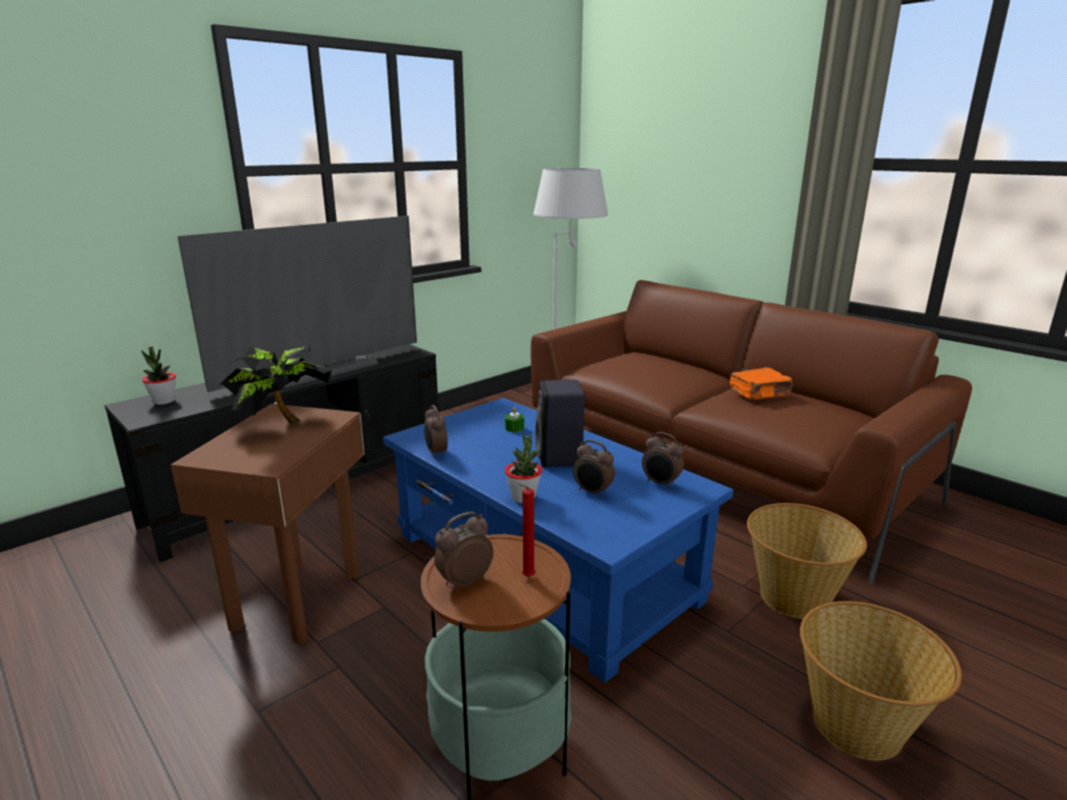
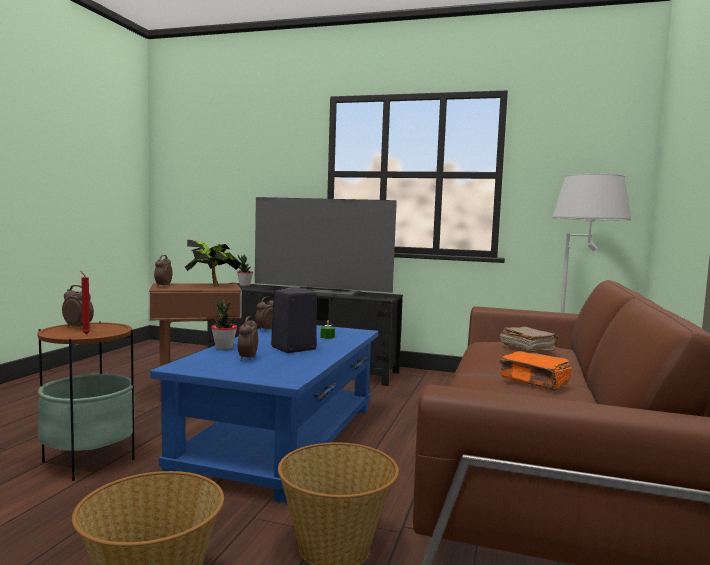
camera: 60 degrees right, 15 degrees down
(652, 365) = (527, 348): none -> brown book
(660, 483) = (281, 371): alarm clock -> alarm clock (163, 286)

